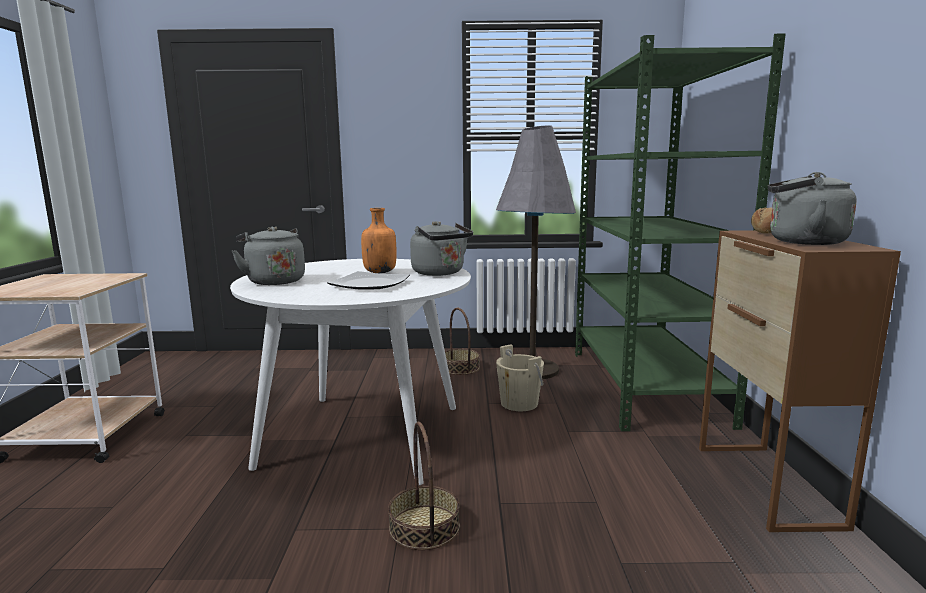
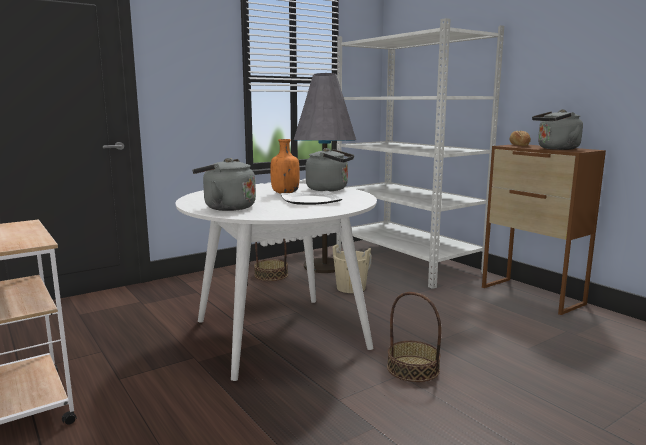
camera: 35 degrees left, 0 degrees up
(644, 386) = (406, 261): green bookcase -> white bookcase

